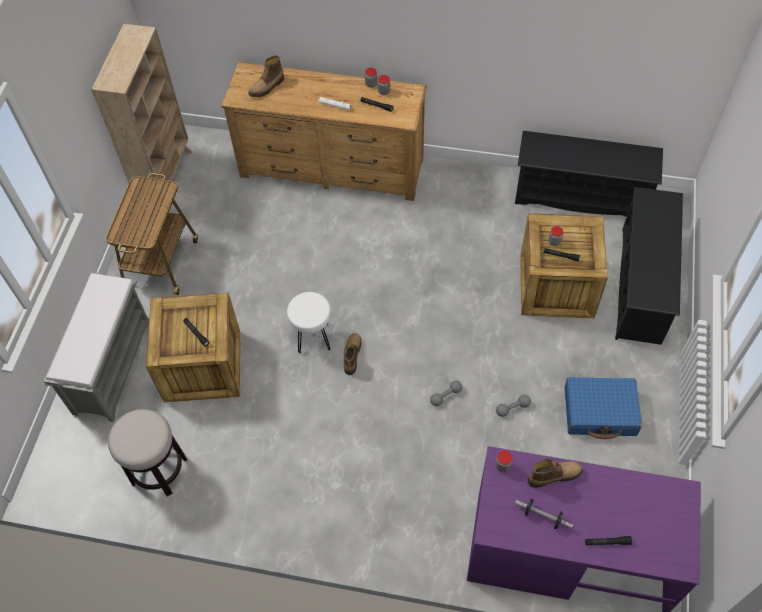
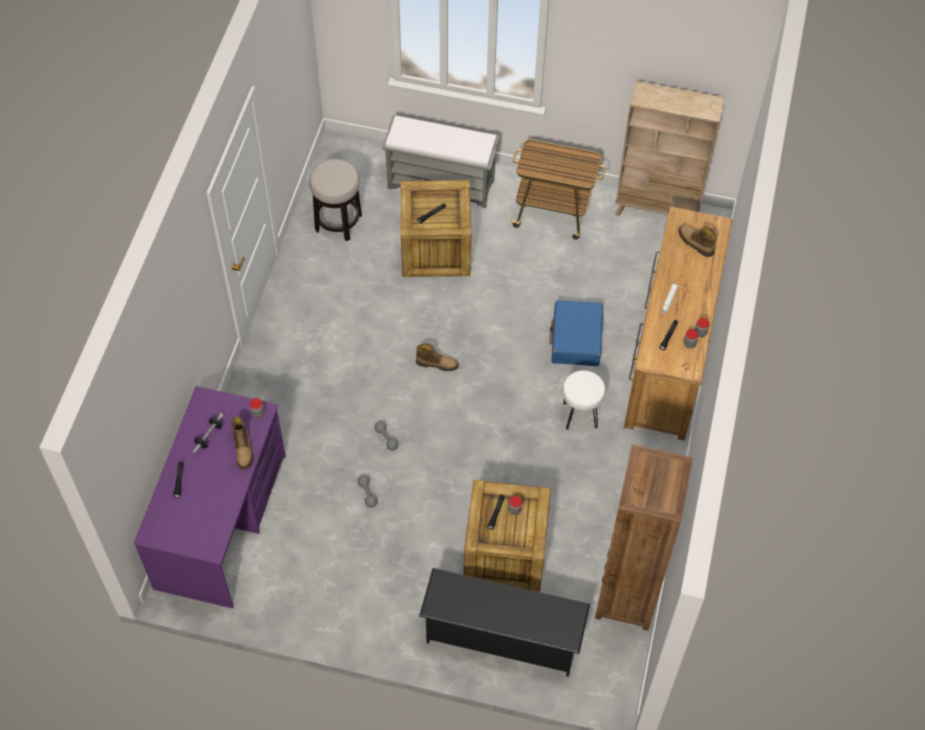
camera: 90 degrees right, 0 degrees up
(312, 337) = (459, 333): white stool -> white stool (580, 414)
(580, 196) = (627, 595): black shoe rack -> brown bookcase
(600, 412) = (355, 570): blue suitcase -> blue suitcase (576, 339)

